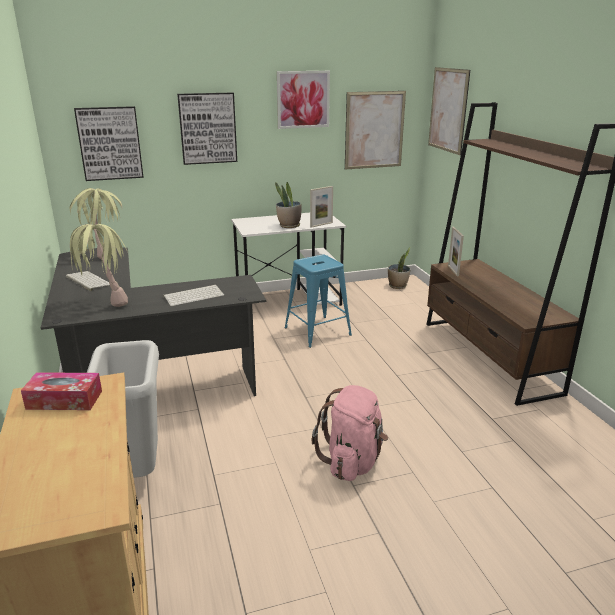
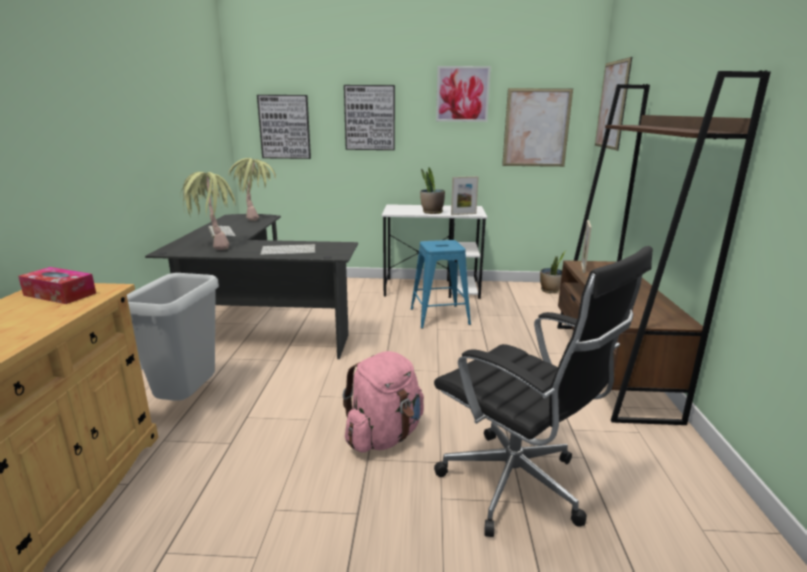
camera: 20 degrees right, 5 degrees down
(483, 477) = (518, 488): none -> black office chair

